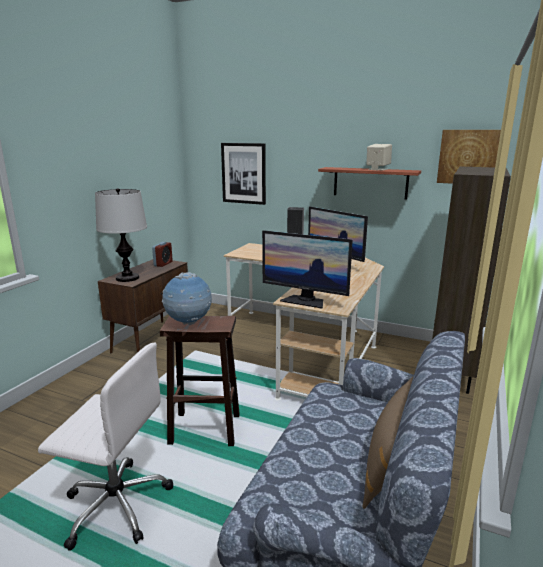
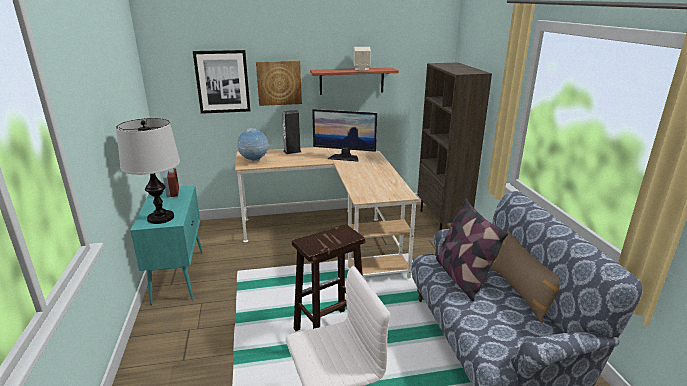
camera: 35 degrees left, 5 degrees up
(152, 339) = (178, 275): brown cabinet -> turquoise cabinet
(188, 323) = (321, 242): globe -> globe (254, 160)
(305, 301) = (374, 195): monitor -> none
(336, 418) = (462, 277): none -> pillow
(467, 157) = (425, 54): picture -> picture (279, 82)

